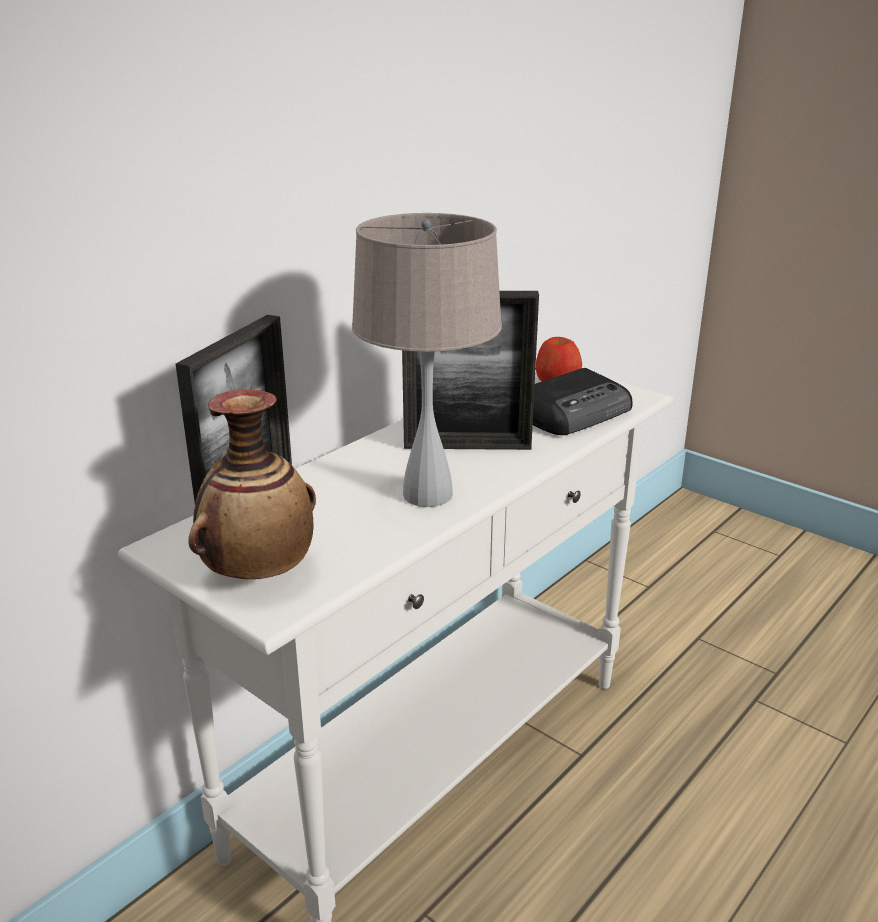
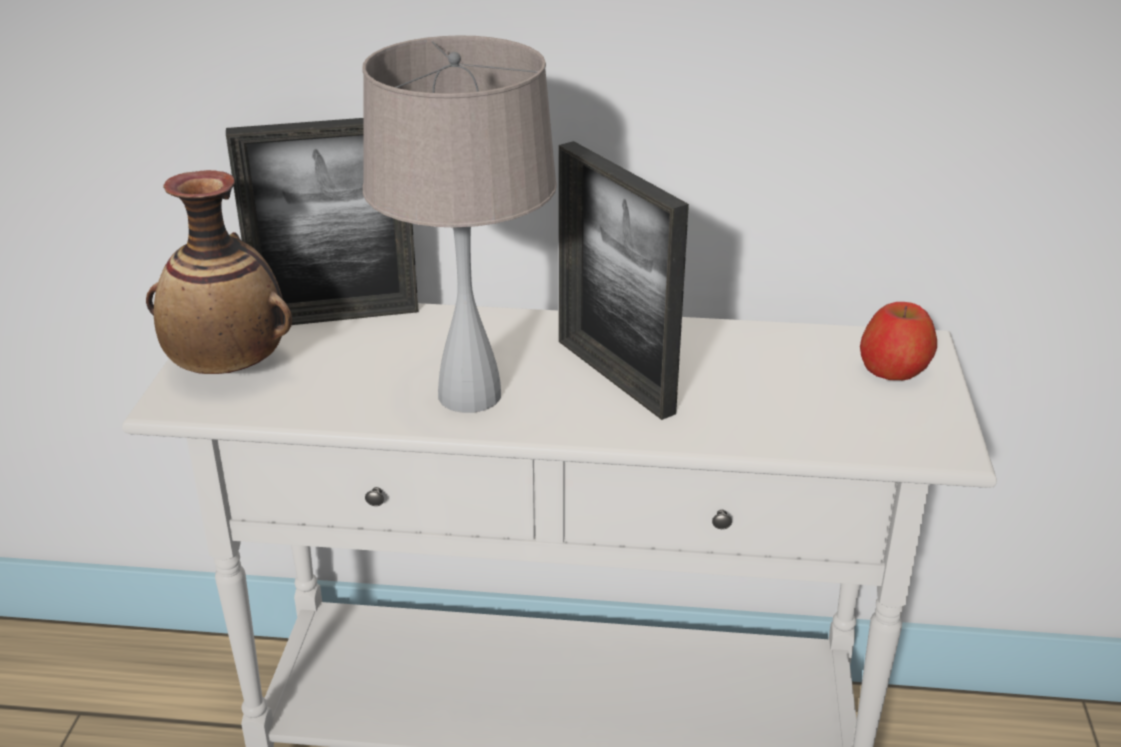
camera: 55 degrees right, 5 degrees up
(574, 412) = (812, 414): radio -> none

